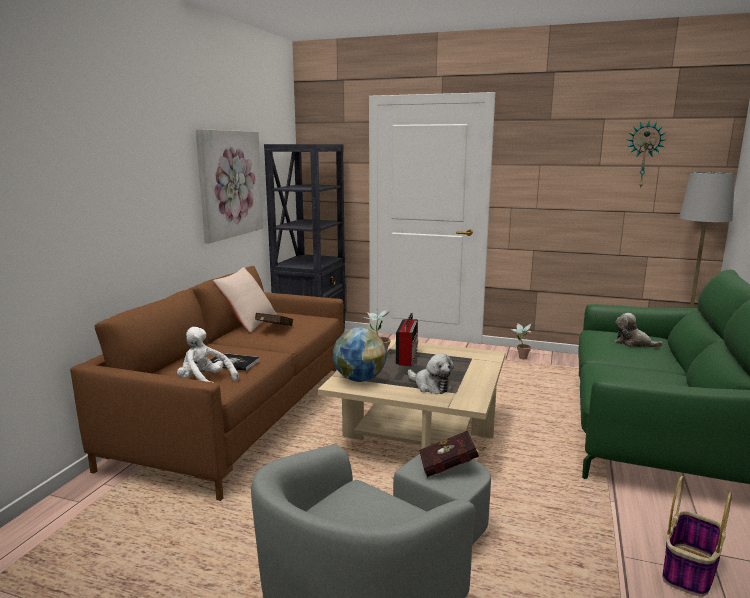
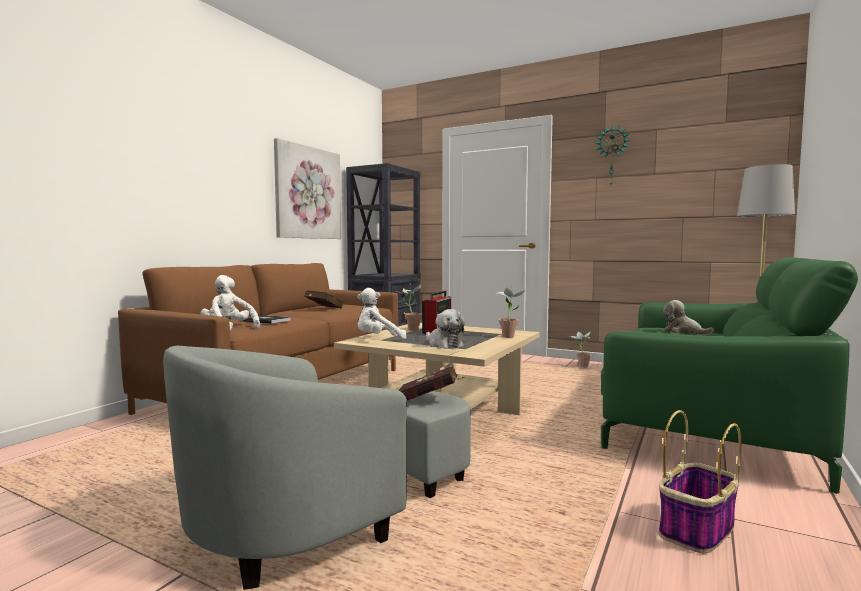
camera: 10 degrees right, 10 degrees down
(248, 322) = (305, 306): beige pillow -> none
(359, 379) = (378, 339): globe -> white plush toy
(483, 363) = (510, 336): none -> potted plant
(644, 154) = (698, 160): wall clock -> wall clock (612, 156)

